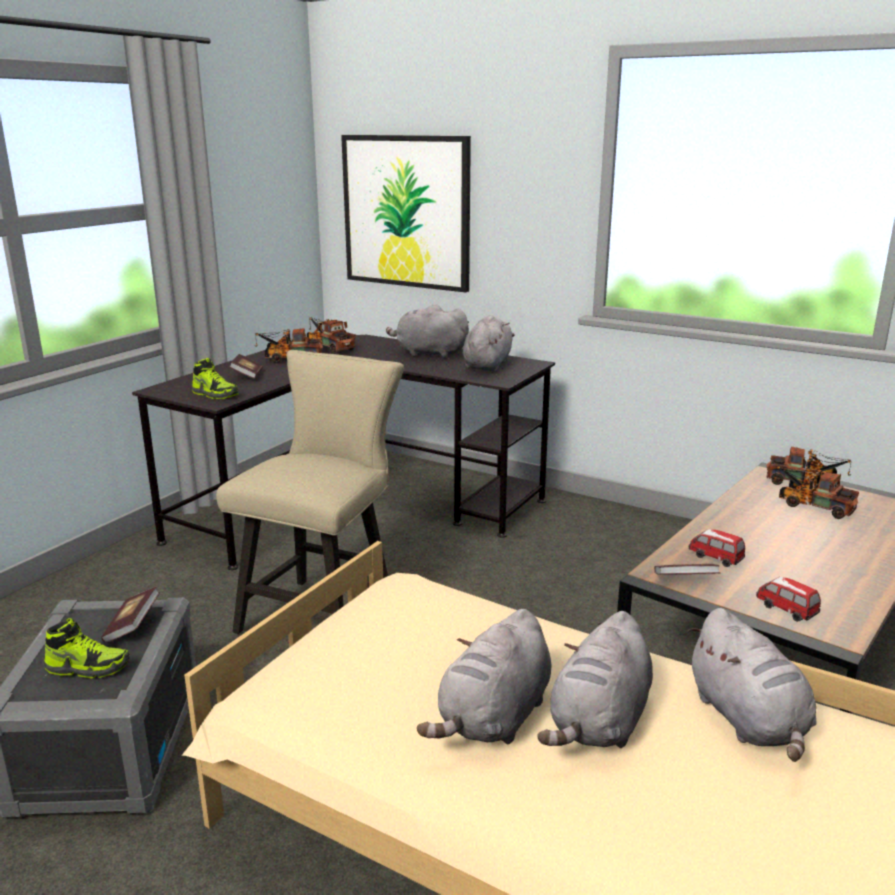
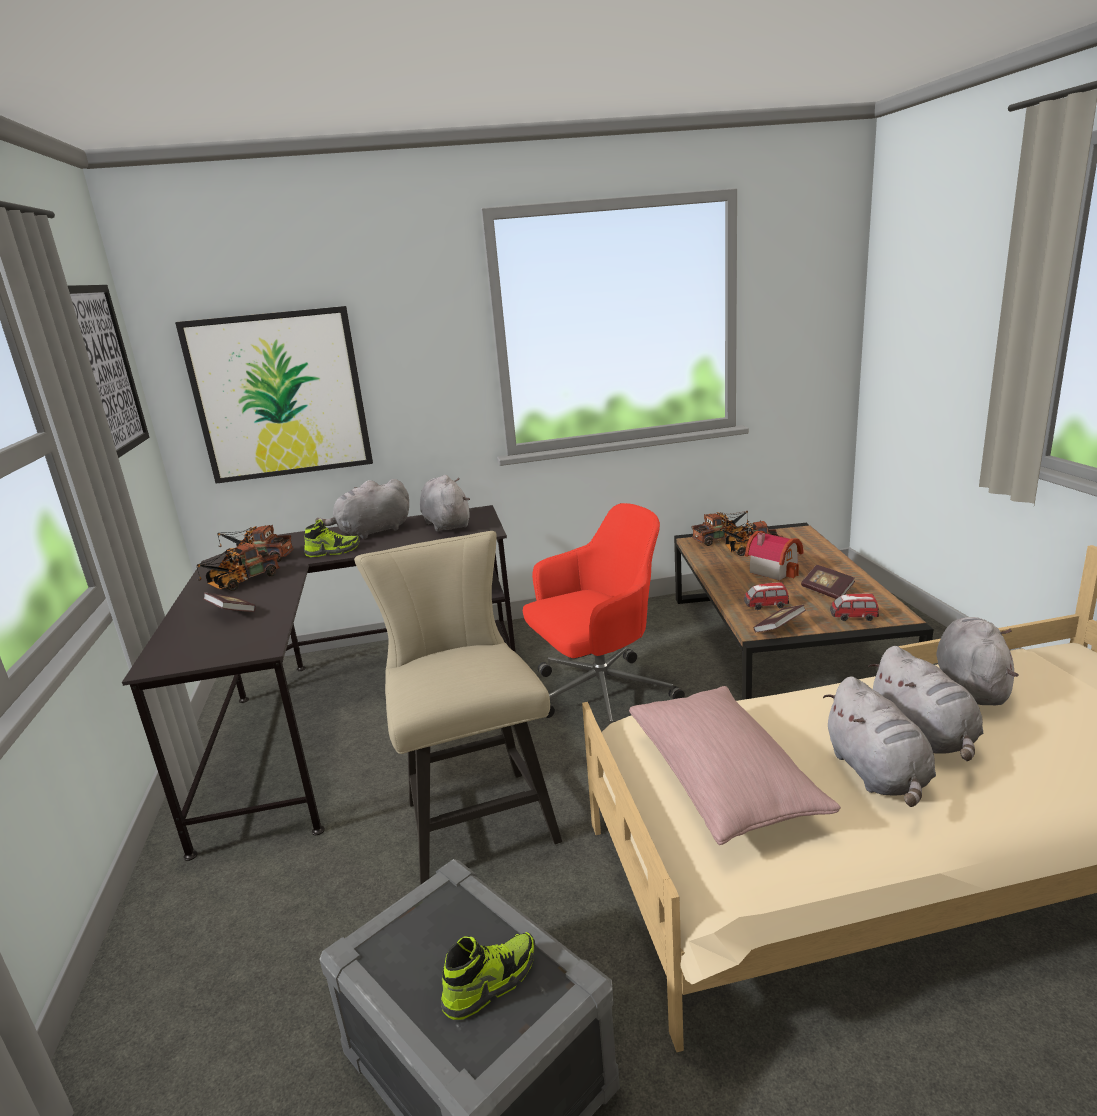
camera: 40 degrees left, 0 degrees up
(132, 626) = (456, 916): book -> book (827, 591)
(215, 394) = (241, 642): shoe -> shoe (333, 551)
(263, 166) = (106, 370): none -> picture
(377, 648) = (722, 781): none -> pink pillow
(539, 583) = (599, 695): none -> red office chair
(748, 720) = (970, 686): grey plush toy -> grey plush toy turned 105 degrees counterclockwise
(798, 533) = (774, 570): none -> toy house

